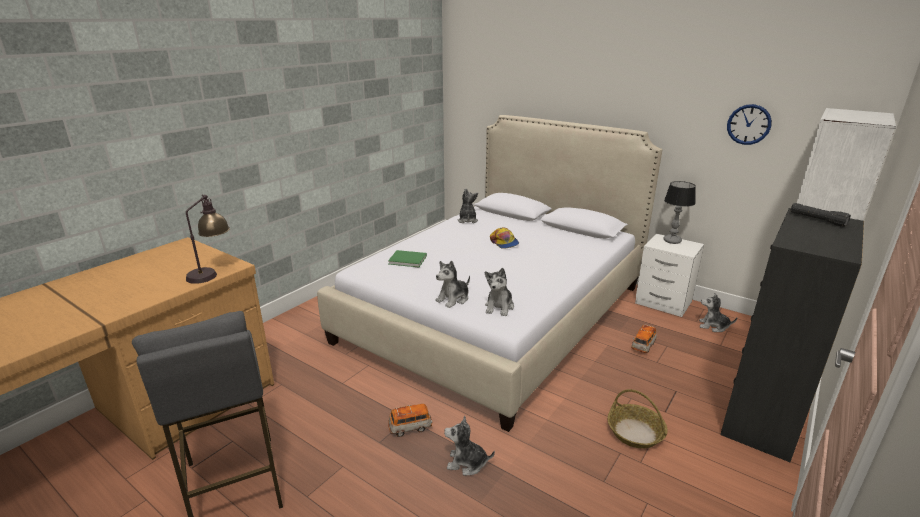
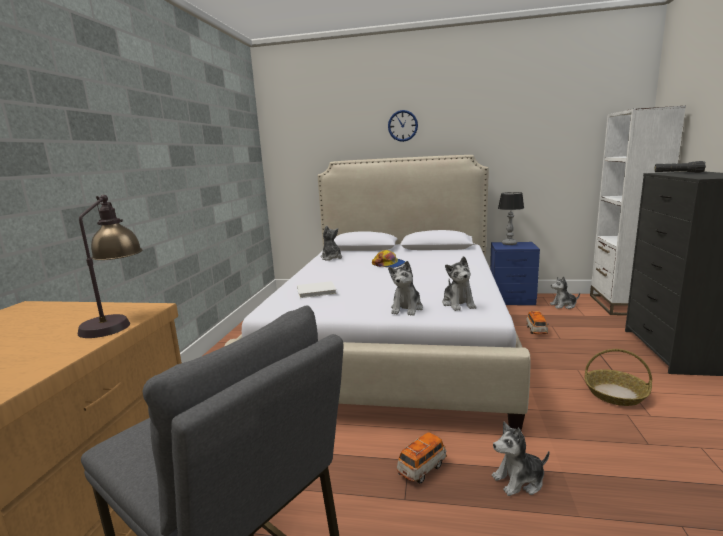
camera: 25 degrees left, 10 degrees down
(408, 260) = (317, 291): green book -> white book
(664, 303) = (513, 300): white nightstand -> blue nightstand
(748, 124) = (551, 137): wall clock -> wall clock (402, 125)

